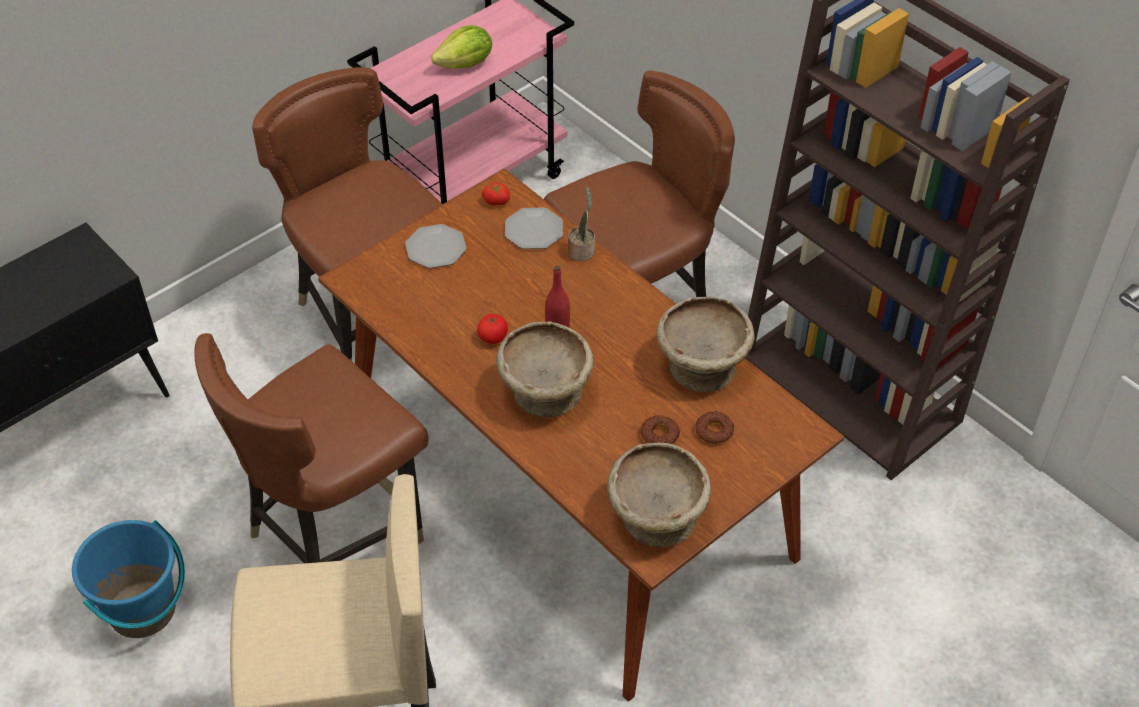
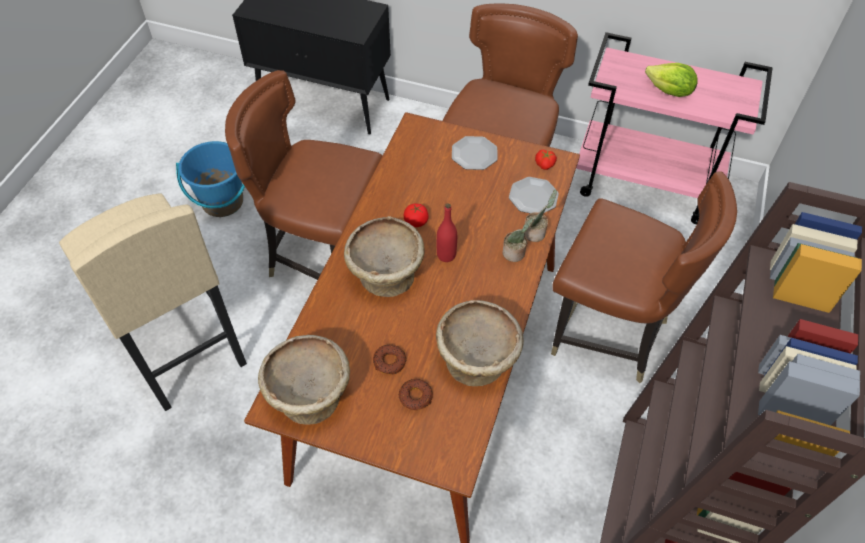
camera: 60 degrees right, 5 degrees up
(596, 278) = (515, 254): none -> potted plant

